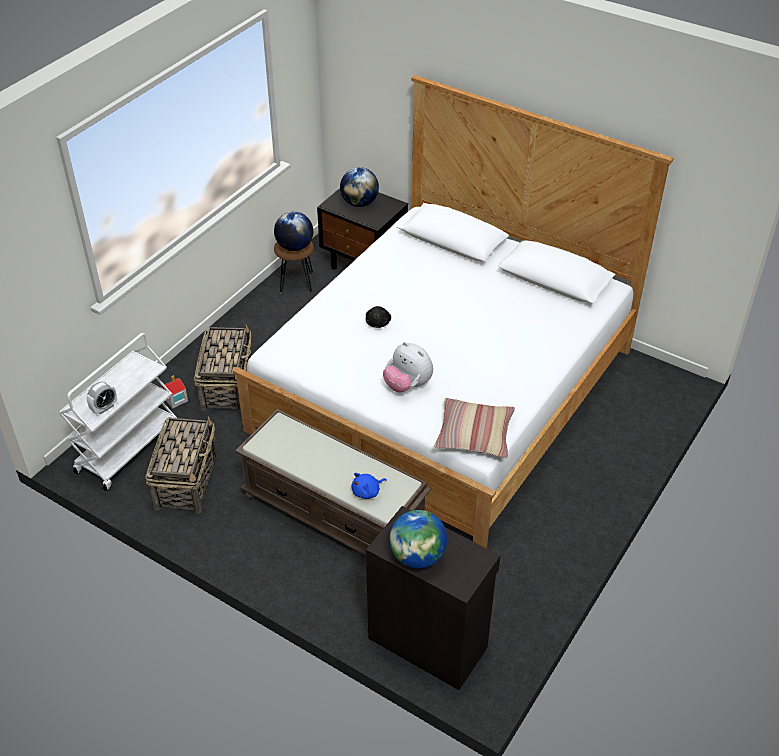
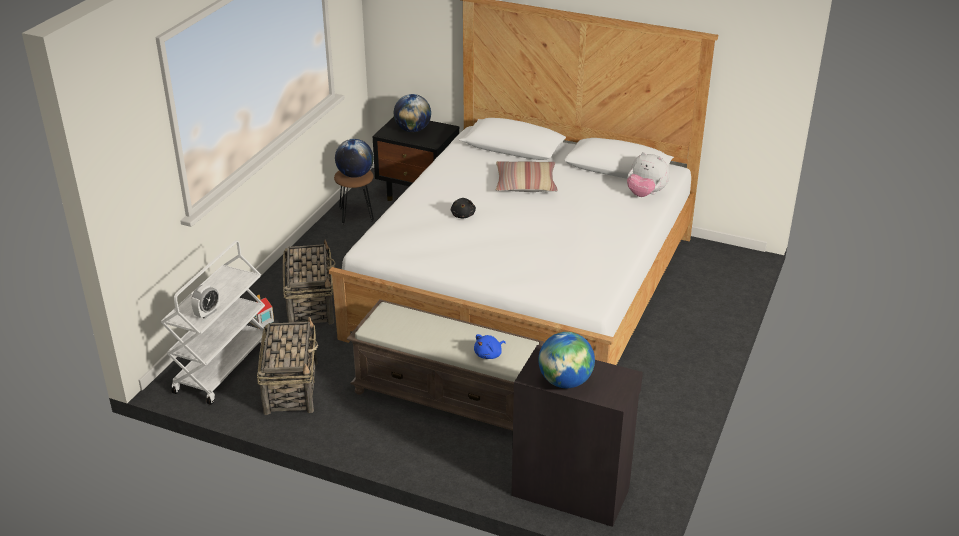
camera: 10 degrees left, 10 degrees down
(407, 385) = (506, 260): plush toy -> plush toy (645, 194)
(474, 434) = (582, 291): pillow -> pillow (525, 184)

